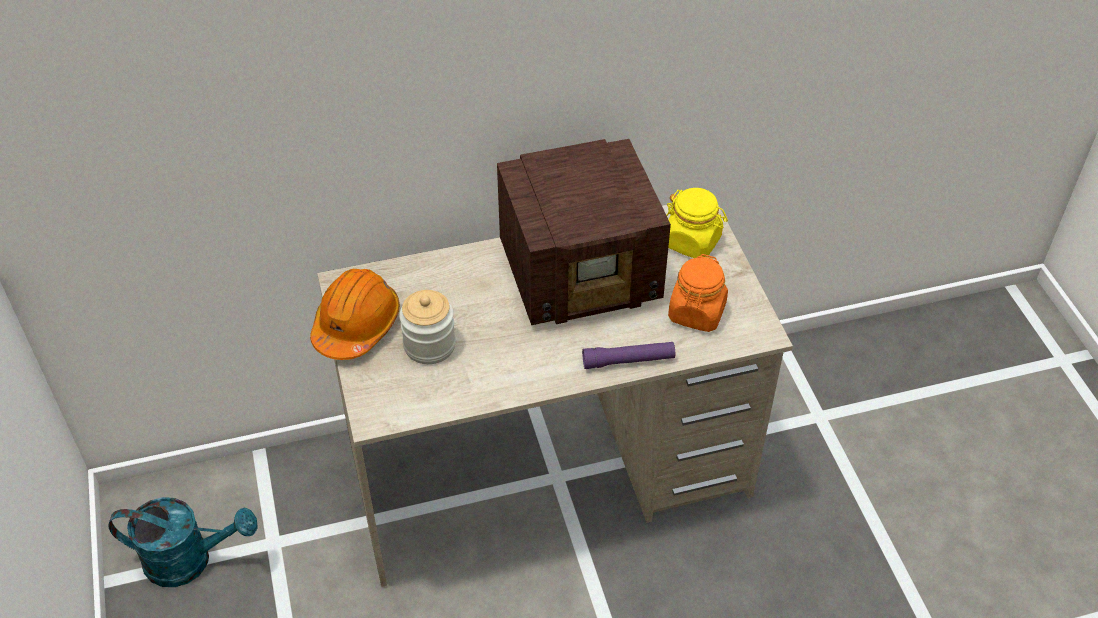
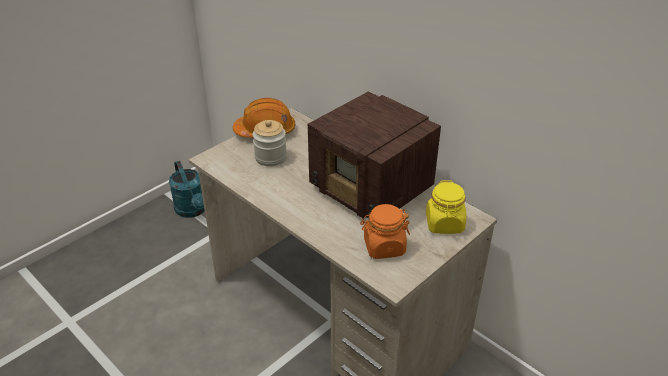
camera: 60 degrees right, 10 degrees down
(628, 360) = (318, 232): purple flashlight -> none

